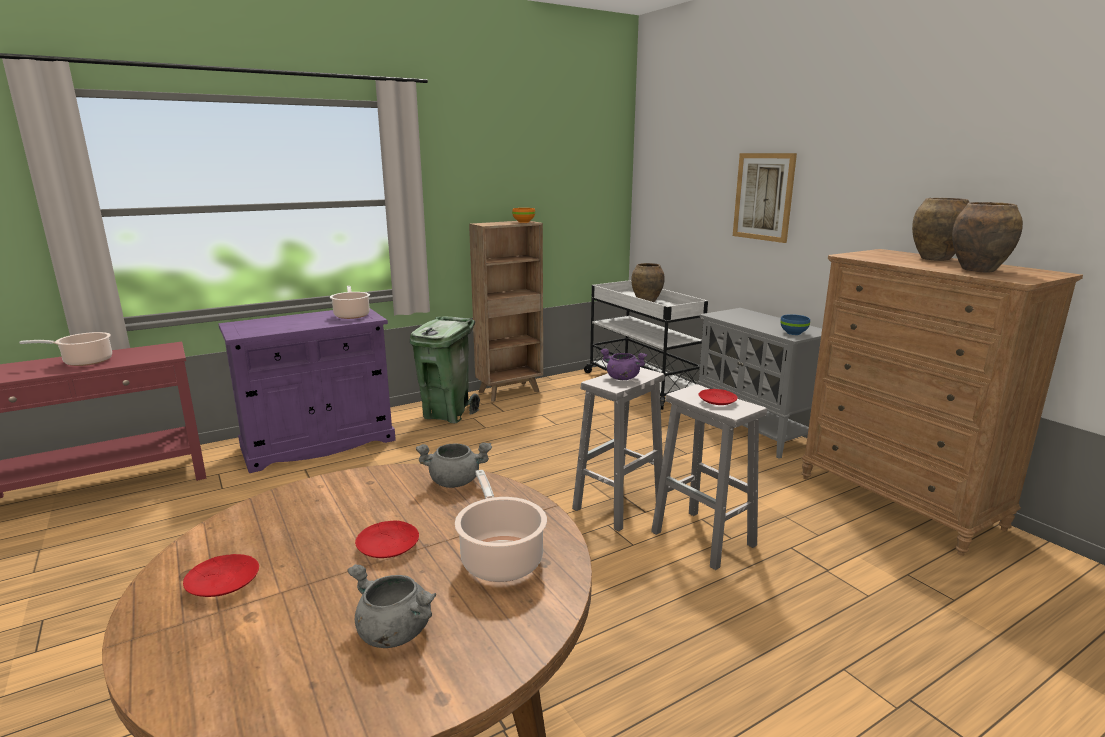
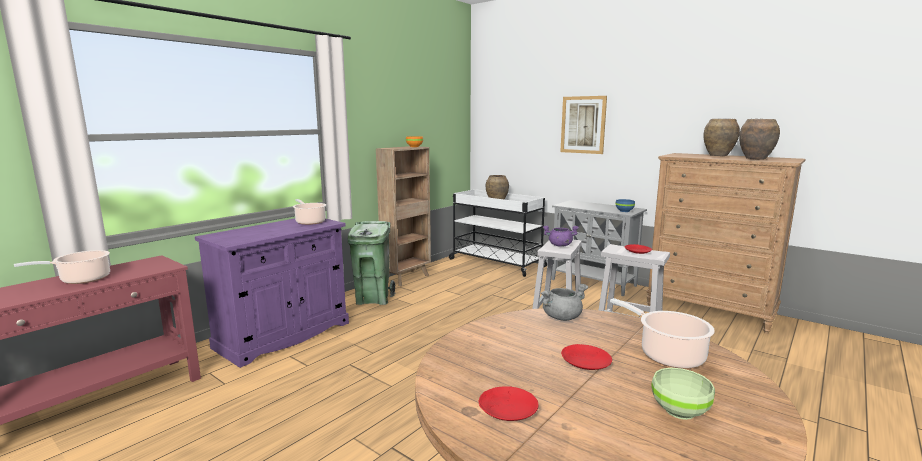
camera: 20 degrees left, 5 degrees down
(392, 632) = (679, 411): grey cooking pot -> green bowl

